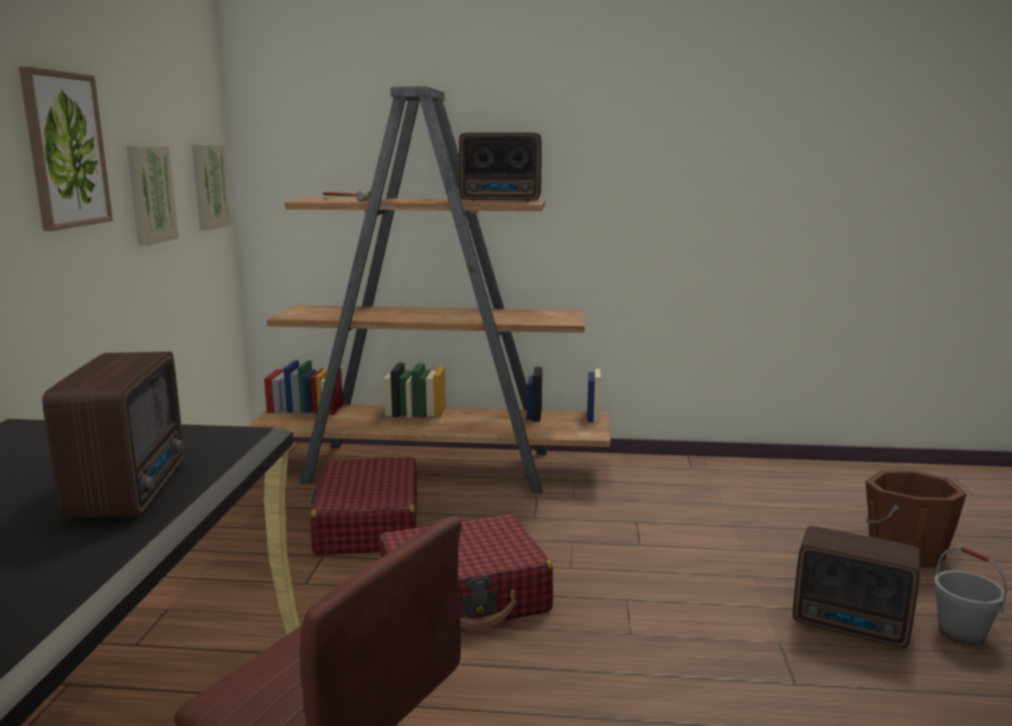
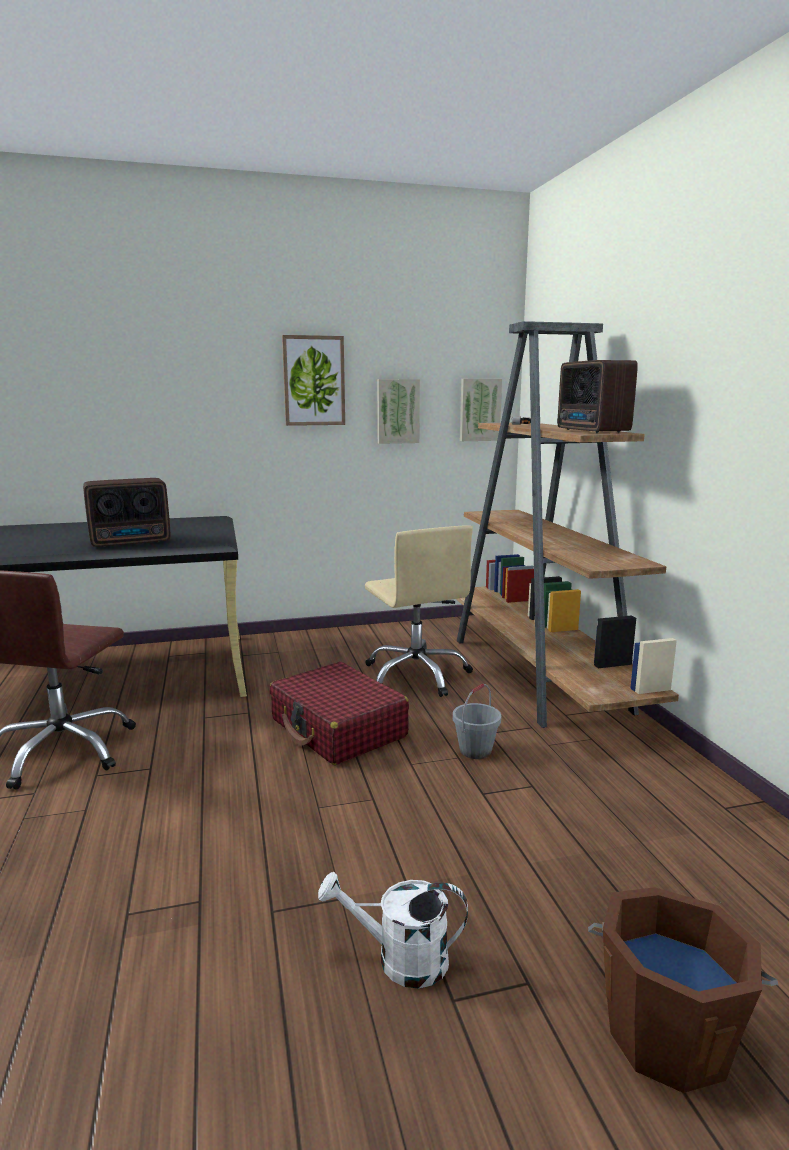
camera: 70 degrees right, 0 degrees up
(368, 524) = (417, 675): red suitcase -> beige office chair
(853, 626) = (399, 960): radio -> white watering can
(962, 633) = (439, 1083): grey bucket -> grey bucket (475, 751)

